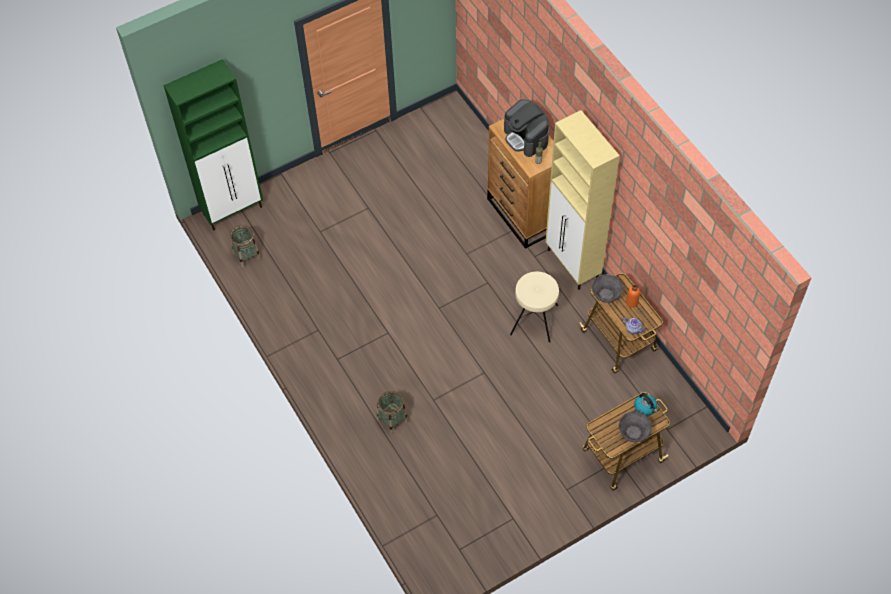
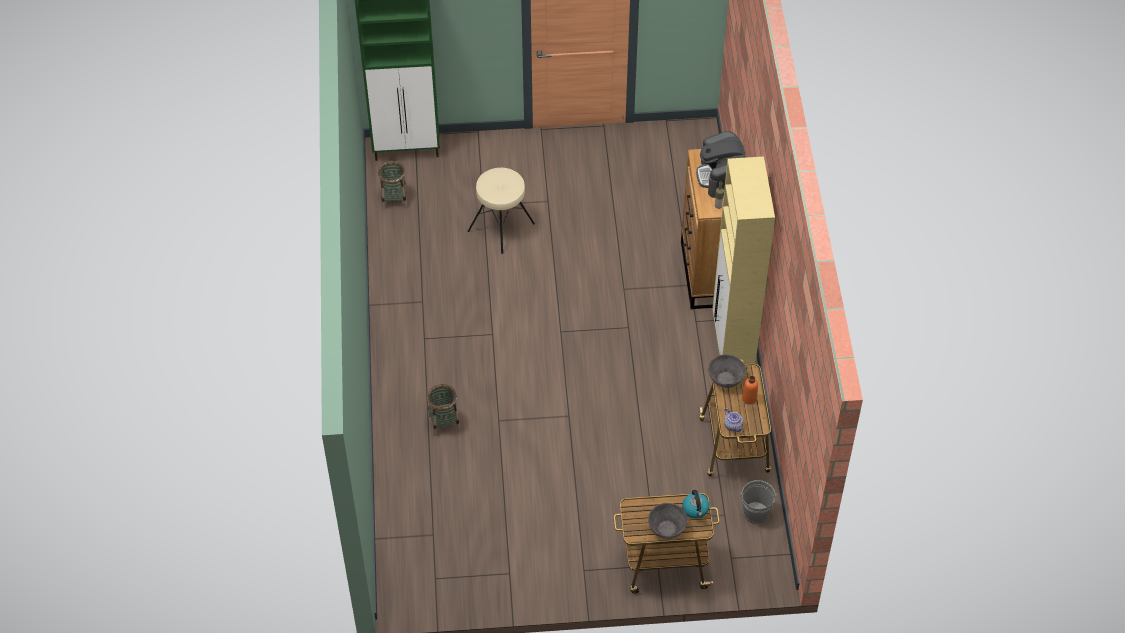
camera: 25 degrees right, 5 degrees down
(534, 319) = (655, 385): beige stool -> beige stool (501, 227)
(664, 386) = (756, 513): none -> grey bucket

